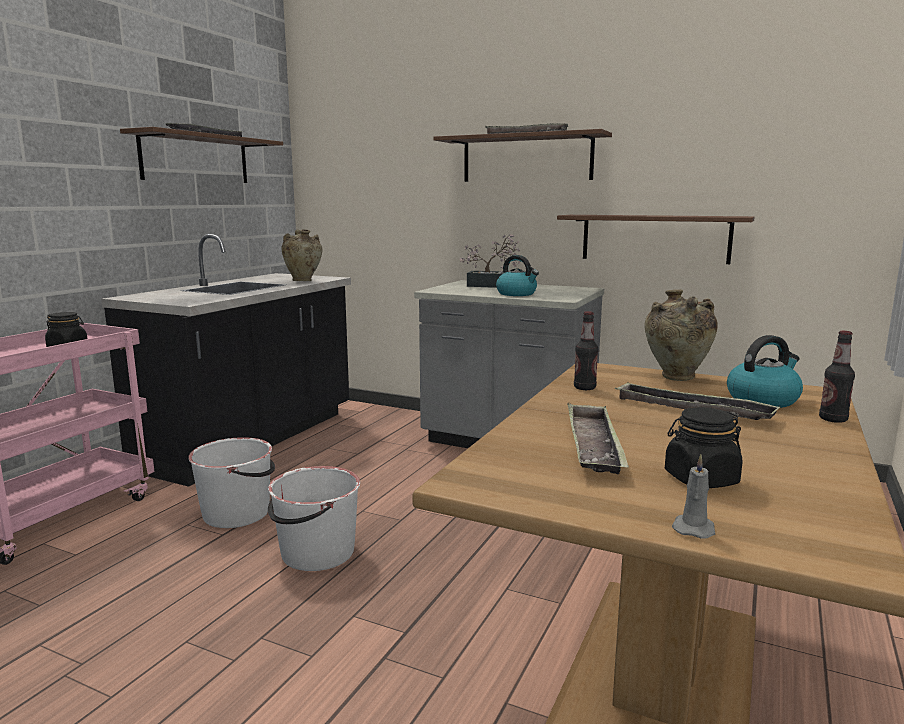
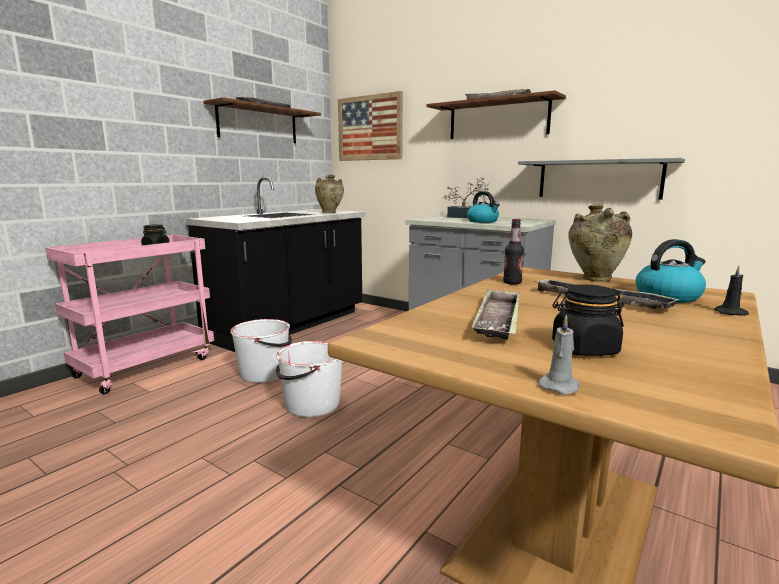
camera: 10 degrees right, 0 degrees up
(350, 162) = (369, 128): none -> picture
(655, 238) = (598, 179): brown shelf -> grey shelf
(833, 419) = (731, 313): bottle -> black candle

